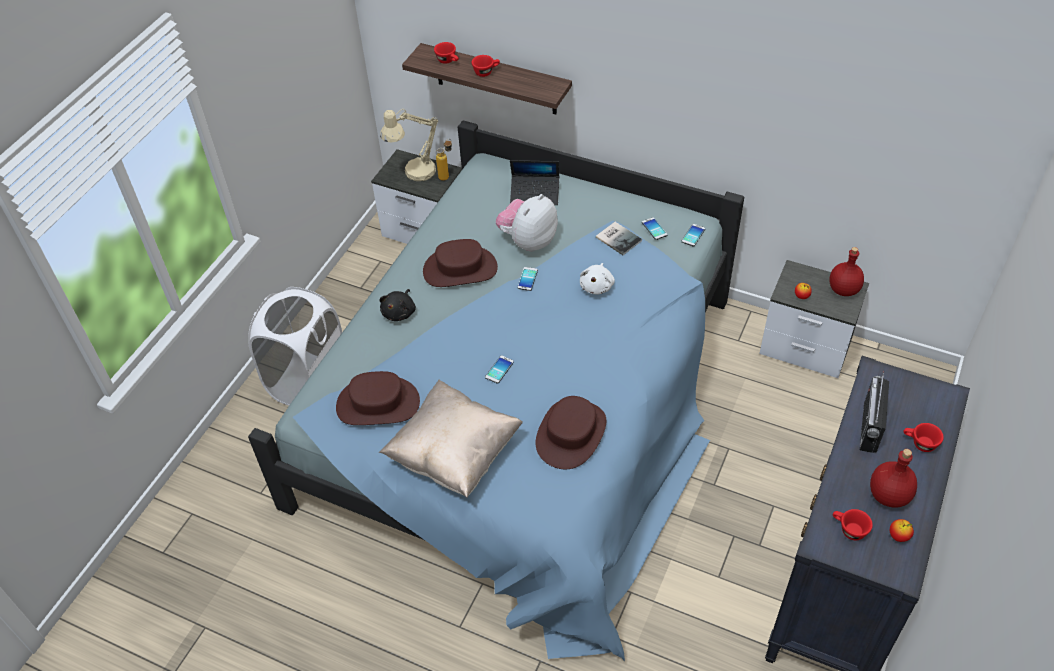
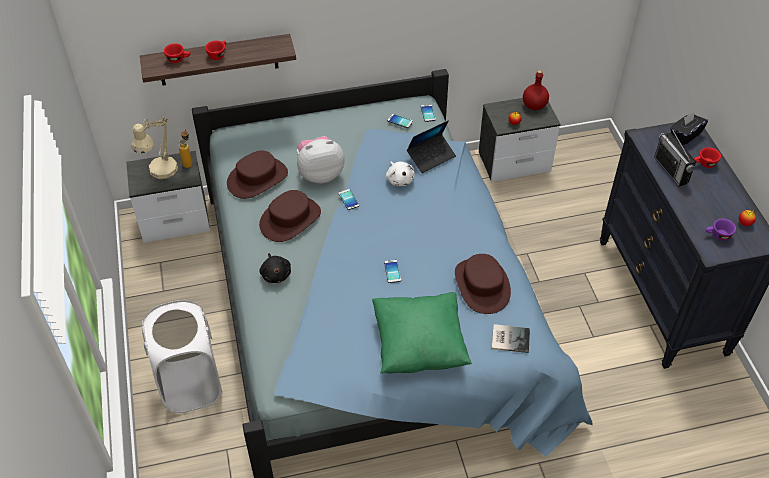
camera: 40 degrees left, 0 degrees up
(378, 404) = (330, 346): brown hat -> brown hat (257, 178)
(454, 454) = (419, 346): beige pillow -> green pillow
(528, 241) = (320, 174): plush toy -> plush toy turned 75 degrees clockwise
(535, 194) = (291, 138): laptop -> laptop (431, 157)
(618, 238) = (383, 139): book -> book (509, 338)
(848, 529) = (717, 236): red cup -> purple cup
(889, 496) = (718, 203): red bottle -> none
(930, 399) = (685, 135): none -> black tissue box

